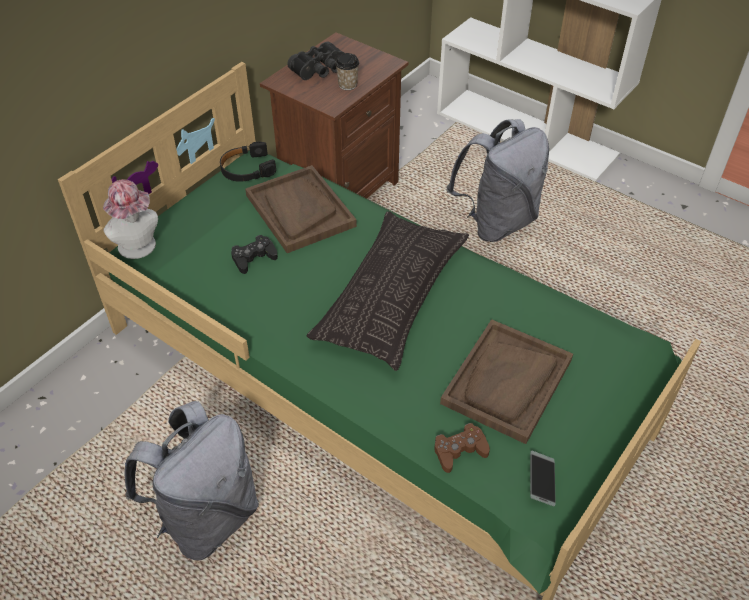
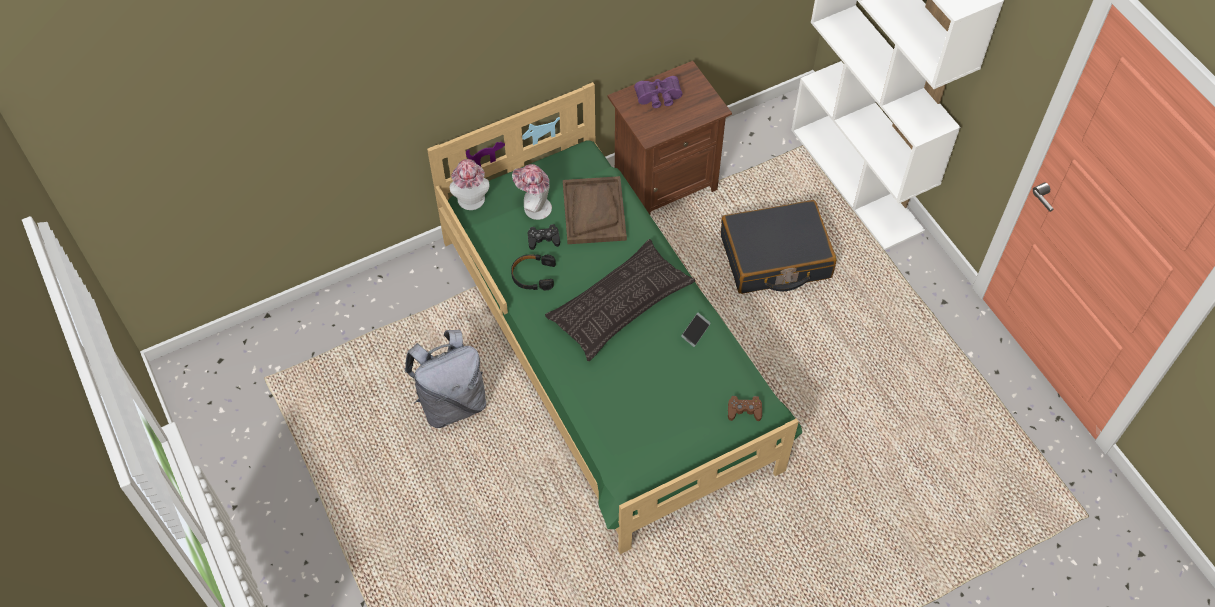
camera: 25 degrees right, 10 degrees up
(223, 229) = (534, 207): none -> hat
(247, 169) = (574, 160): black headphones -> black headphones (533, 275)
(320, 70) = (659, 98): black binoculars -> purple binoculars
(347, 85) = (671, 120): cup -> none
(459, 451) = (601, 427): brown game controller -> brown game controller (744, 410)
(496, 222) = (775, 257): grey backpack -> black suitcase
(507, 382) = (658, 396): brown tray -> none
(541, 481) = (638, 466): phone -> phone (695, 331)

